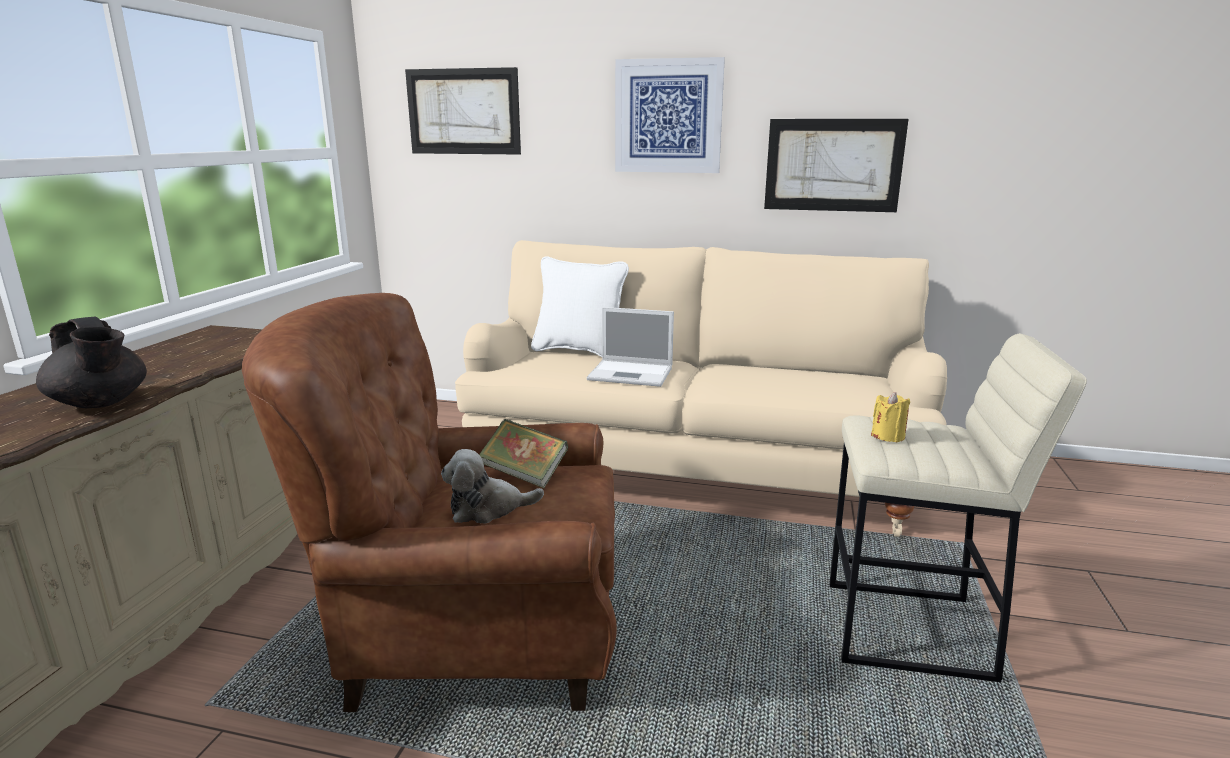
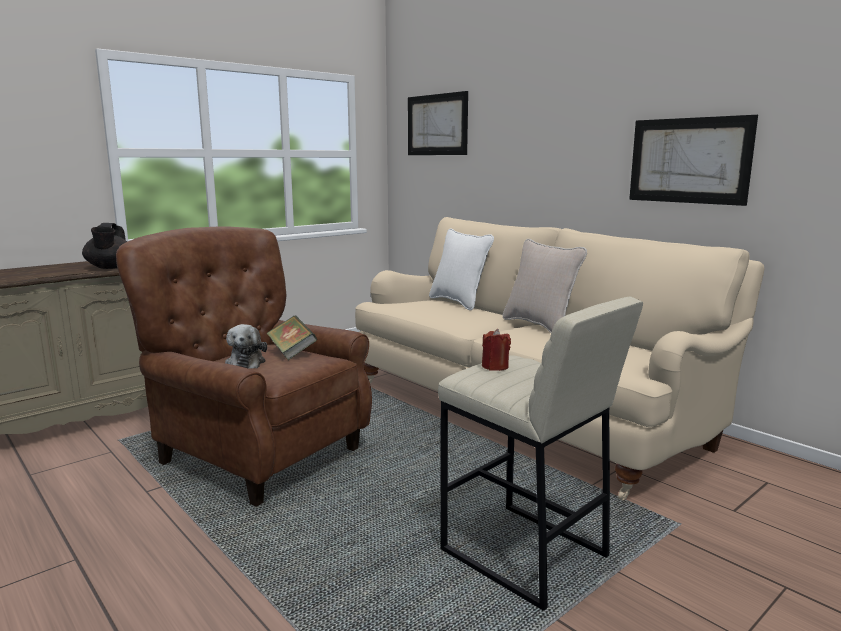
camera: 35 degrees right, 5 degrees down
(488, 509) = (246, 362): plush toy -> plush toy turned 120 degrees counterclockwise
(632, 374) = (461, 318): laptop -> none
(668, 116) = (561, 122): picture -> none
(721, 365) = (540, 325): none -> beige pillow
(888, 436) = (495, 366): yellow candle -> red candle

